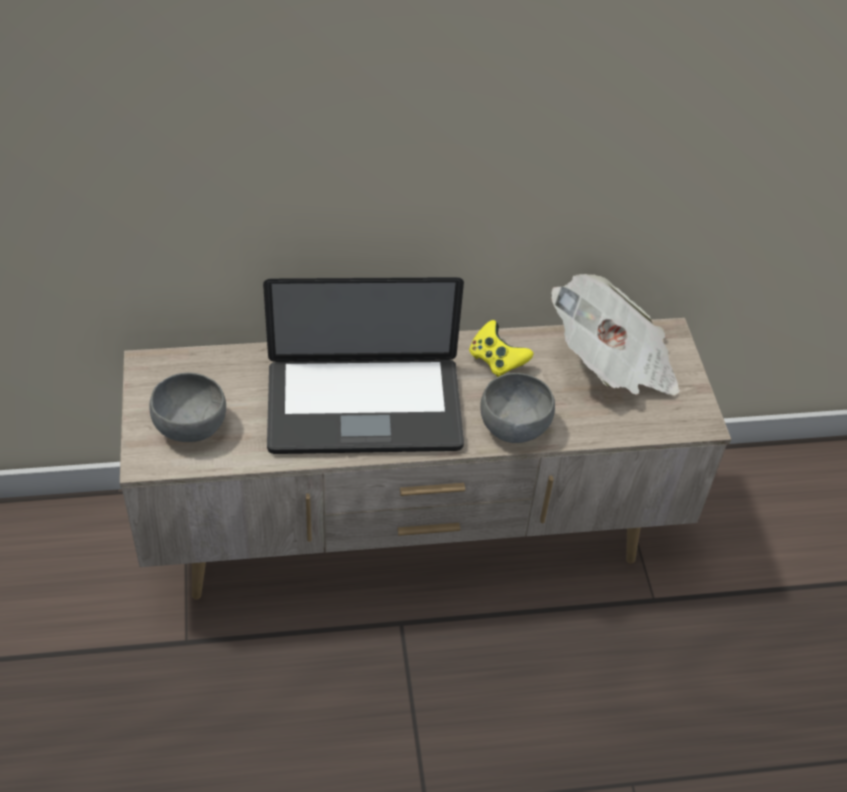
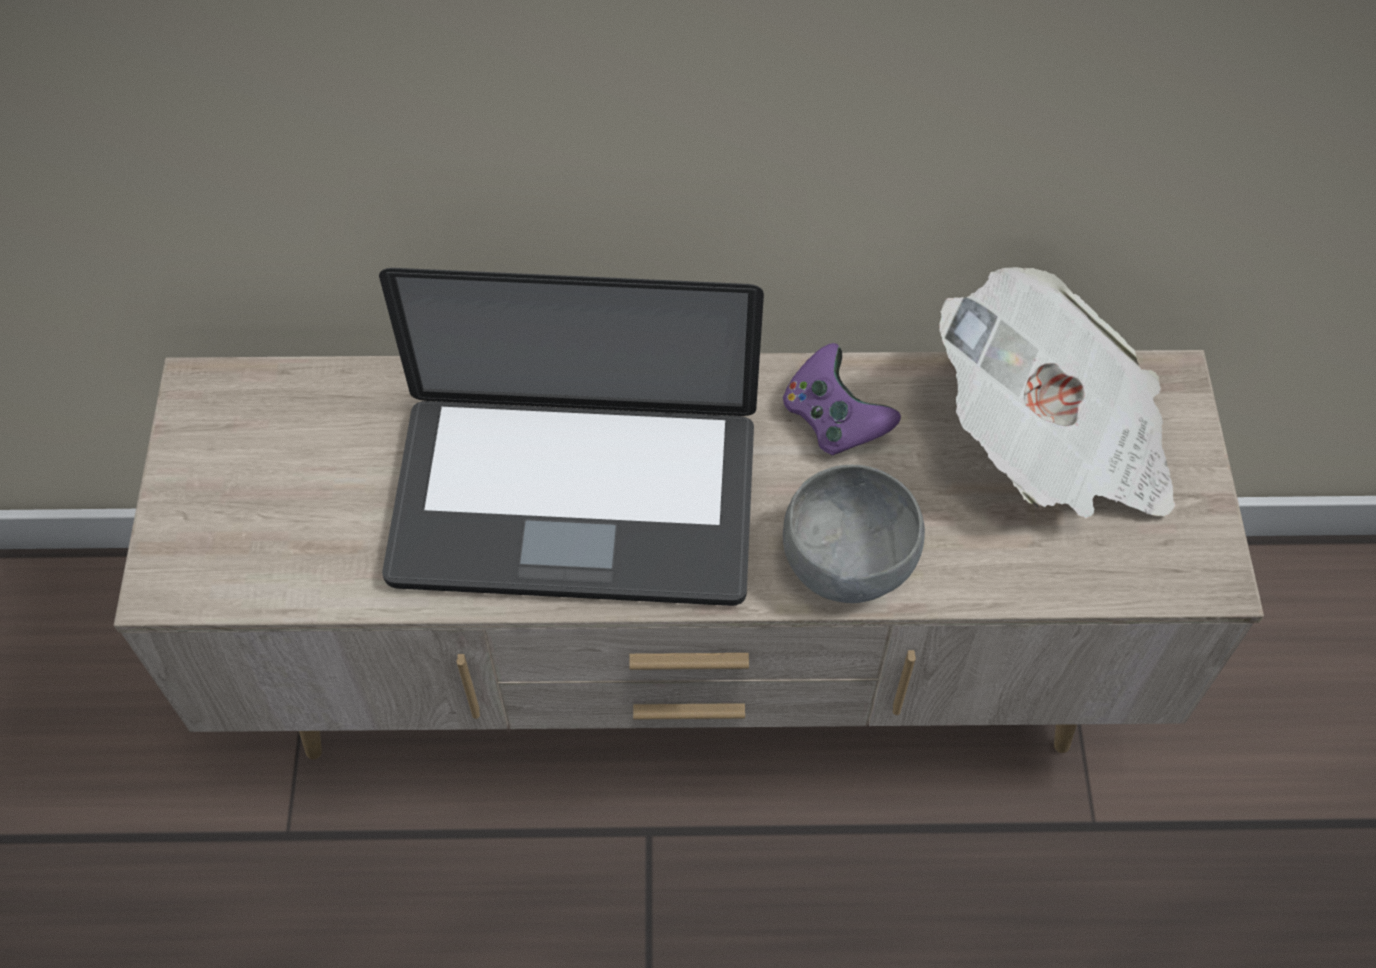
camera: 10 degrees right, 10 degrees up
(191, 426) = (257, 520): grey bowl -> none
(496, 360) = (833, 420): yellow game controller -> purple game controller

